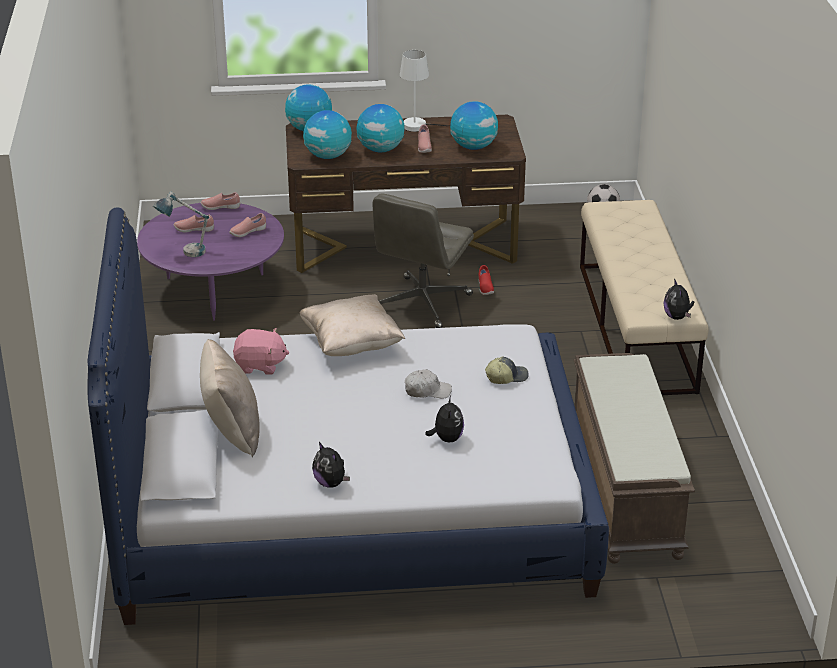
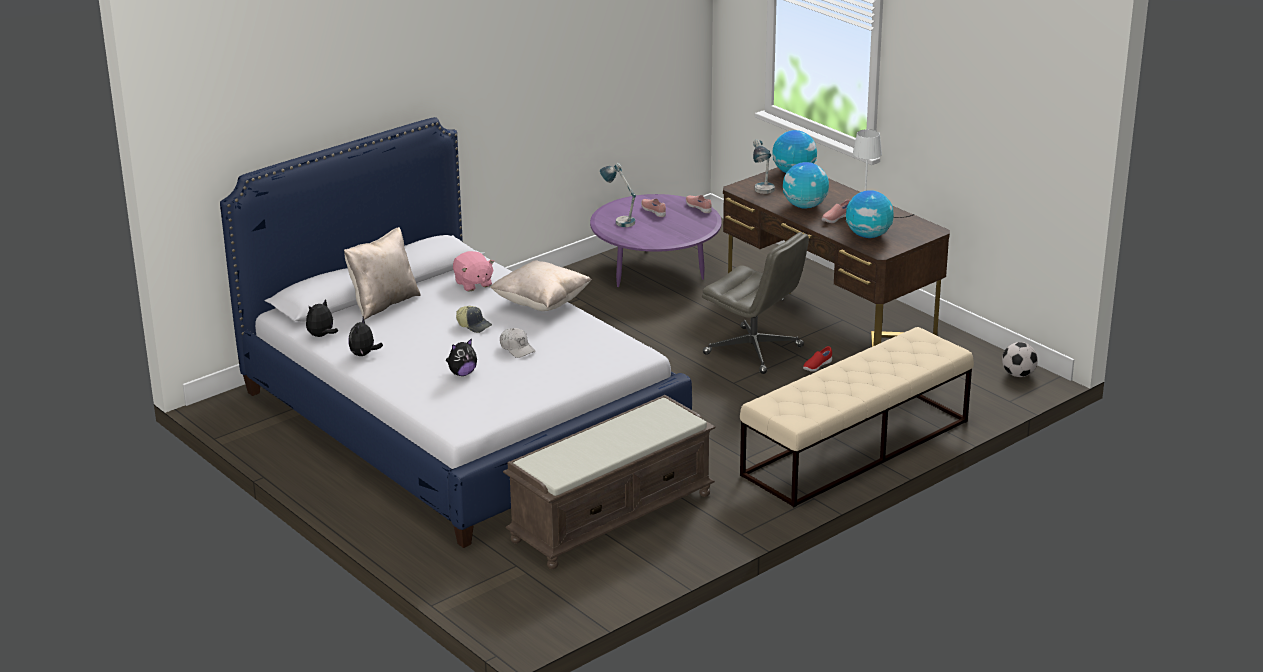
camera: 55 degrees right, 5 degrees down
(247, 232) = (679, 229): pink shoe -> none
(328, 156) = (763, 193): globe -> table lamp
(422, 304) = (754, 350): grey office chair -> grey office chair turned 135 degrees counterclockwise
(506, 377) = (573, 369): cap -> cap (474, 325)
(677, 317) = (785, 418): plush toy -> plush toy (321, 336)

